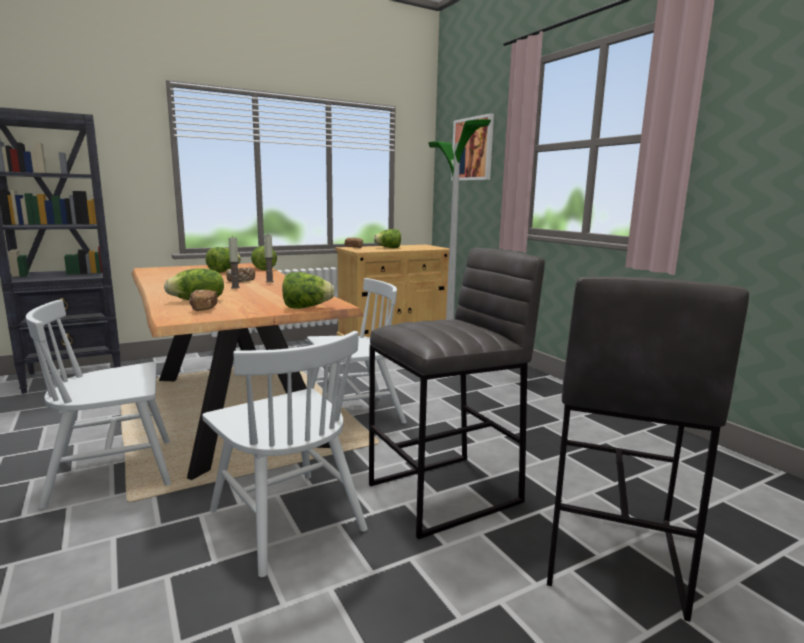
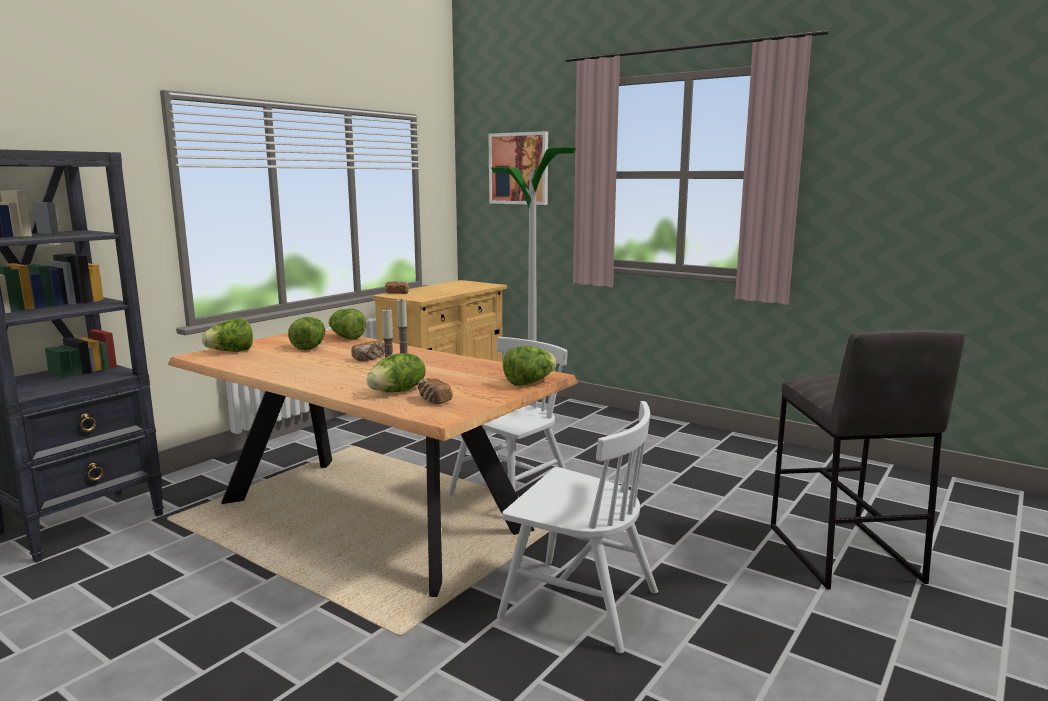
camera: 25 degrees left, 0 degrees up
(113, 472) = (333, 614): white chair -> none
(388, 248) = (437, 290): lettuce -> lettuce (231, 352)
(446, 493) = (683, 544): grey stool -> none

